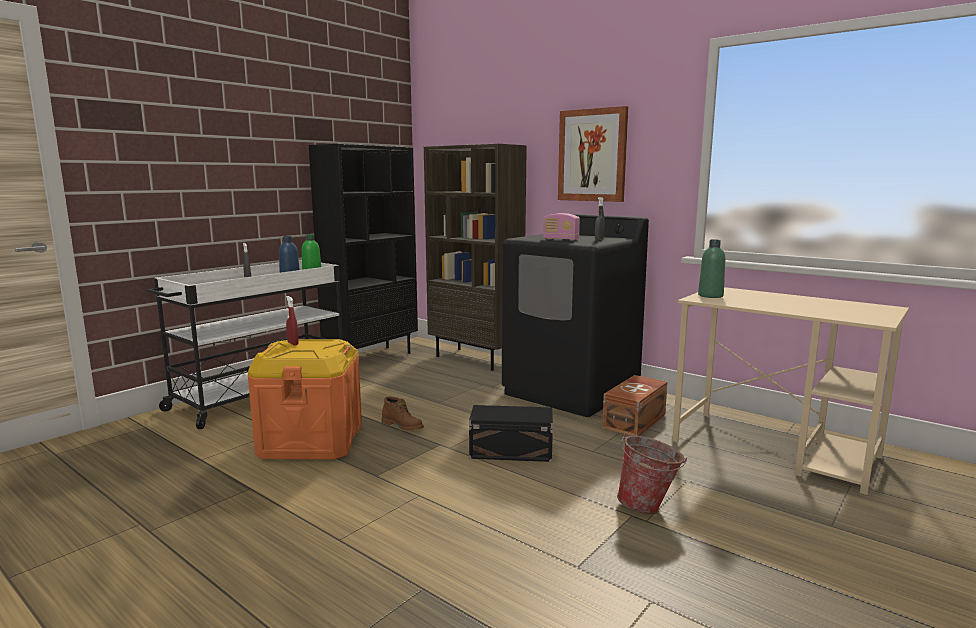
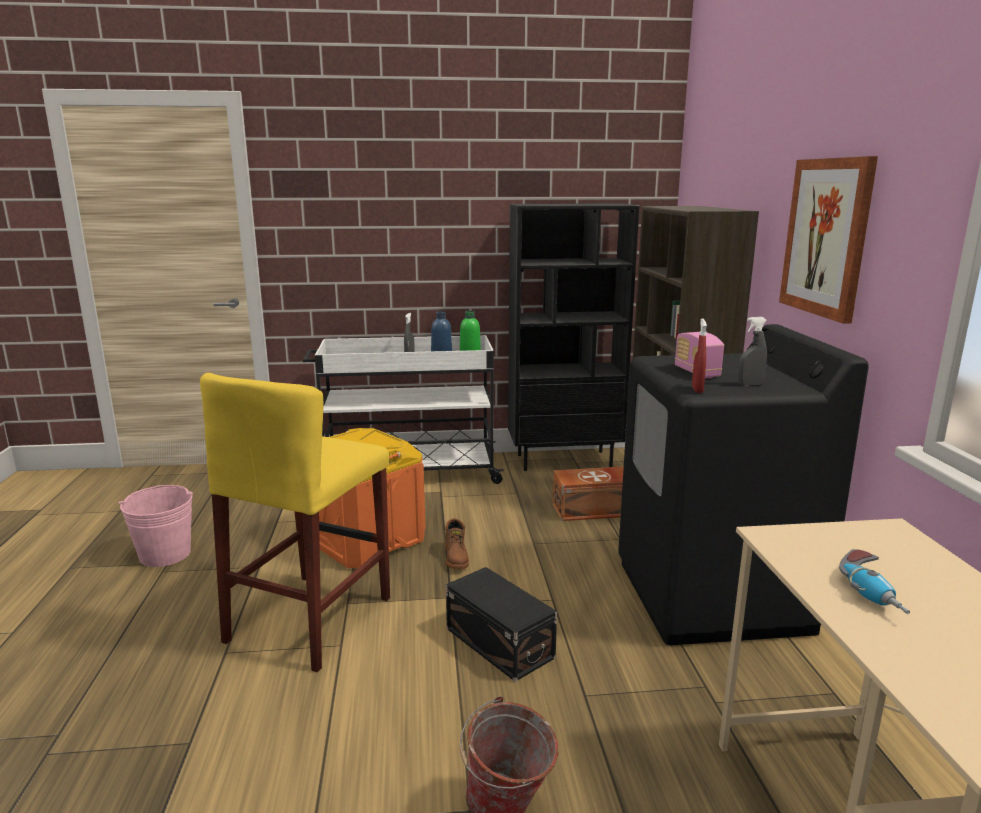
camera: 45 degrees right, 5 degrees up
(123, 520) = (165, 554): none -> pink bucket
(293, 343) = (363, 434): red spray bottle -> red spray bottle (697, 389)
(366, 494) = (310, 619): none -> yellow stool
(636, 421) = (722, 685): brown storage box -> brown storage box (594, 510)
(710, 296) = (817, 538): green bottle -> none
(764, 303) = (874, 592): none -> power drill

